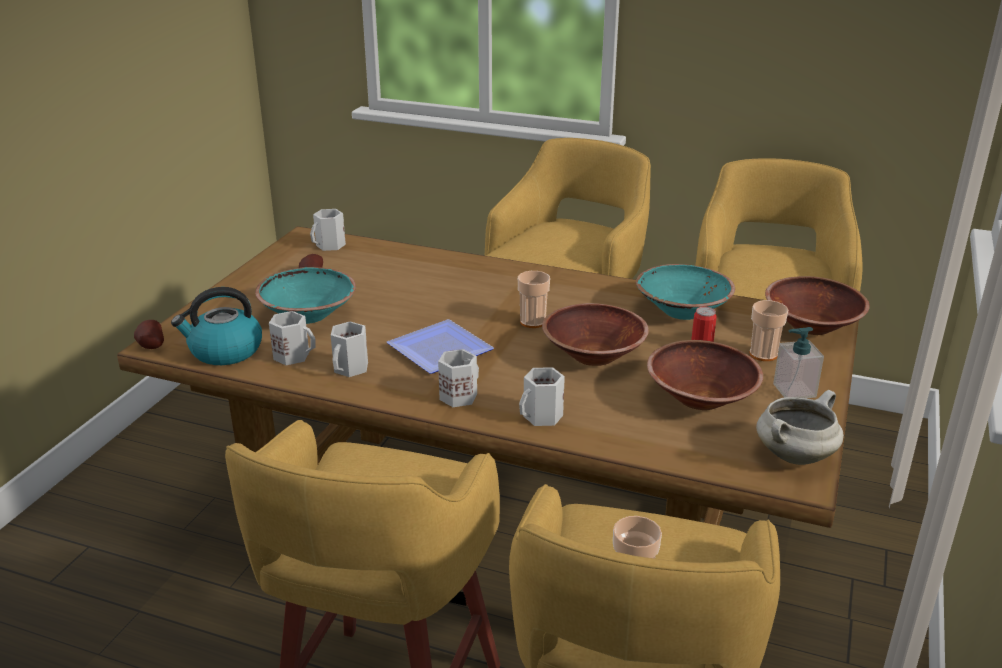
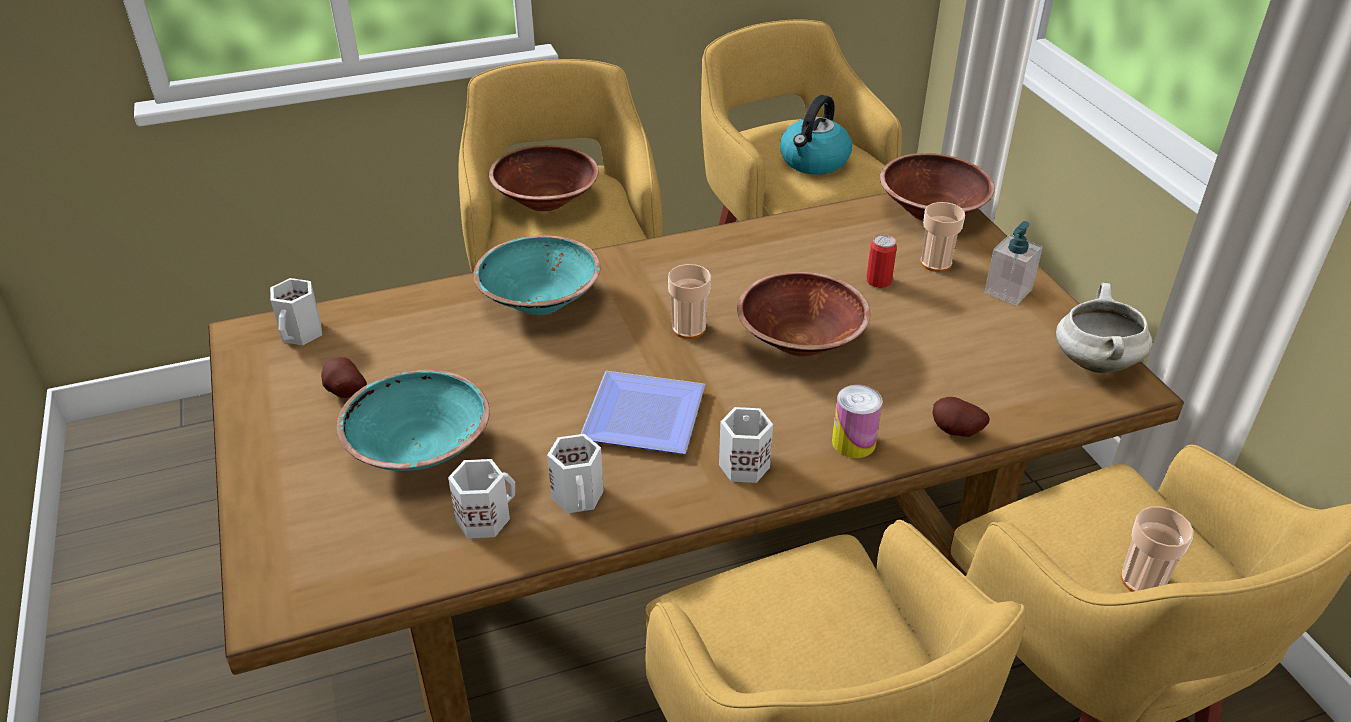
camera: 40 degrees left, 10 degrees up
(150, 347) = (265, 616): potato -> potato (956, 432)
(225, 351) = (385, 562): kettle -> kettle (814, 161)
(542, 417) = (853, 442): white mug -> can
(682, 311) = (808, 245): turquoise bowl -> turquoise bowl (540, 301)
(700, 398) = (951, 341): brown bowl -> brown bowl (545, 200)

